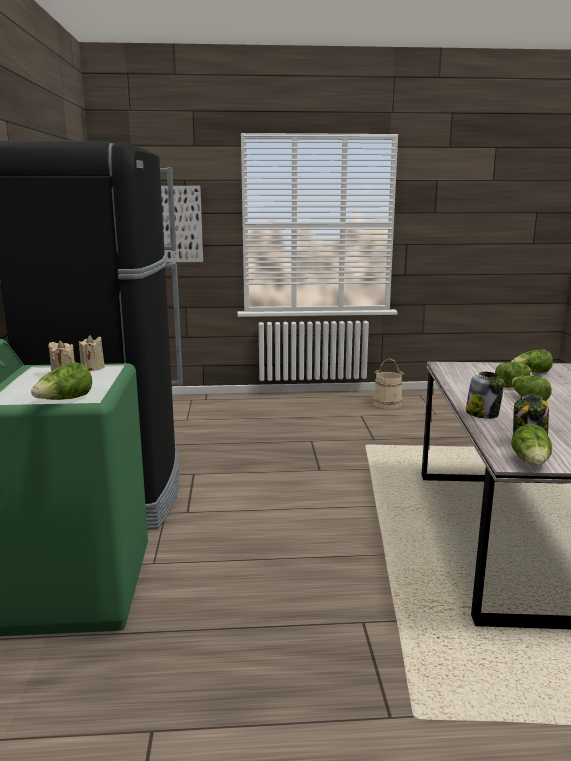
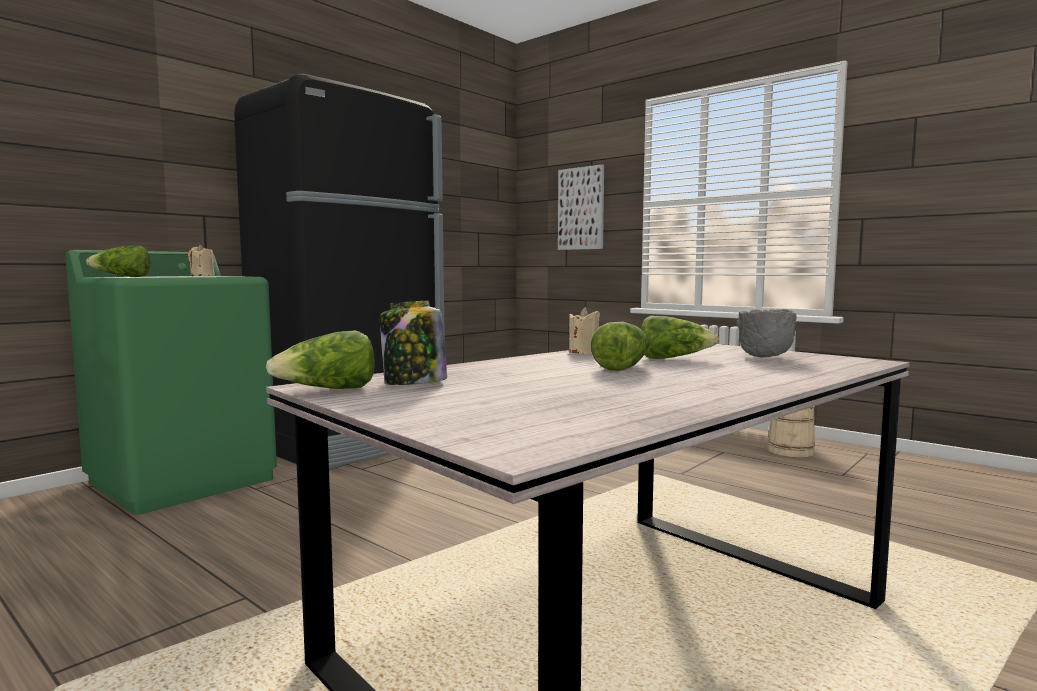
camera: 45 degrees right, 10 degrees down
(92, 368) = (230, 276): beige candle -> beige candle (583, 352)
(483, 414) = (497, 364): jar -> none
(531, 372) = (766, 357): lettuce -> grey bowl

